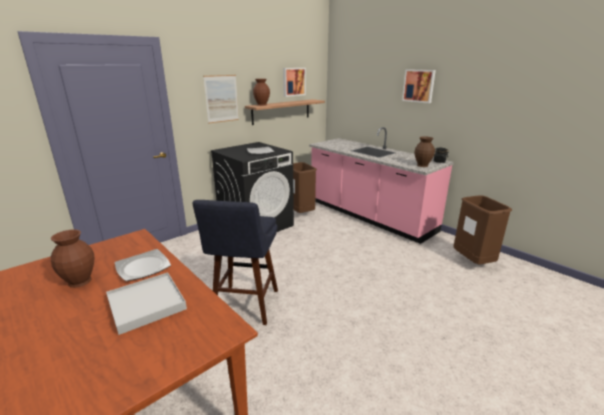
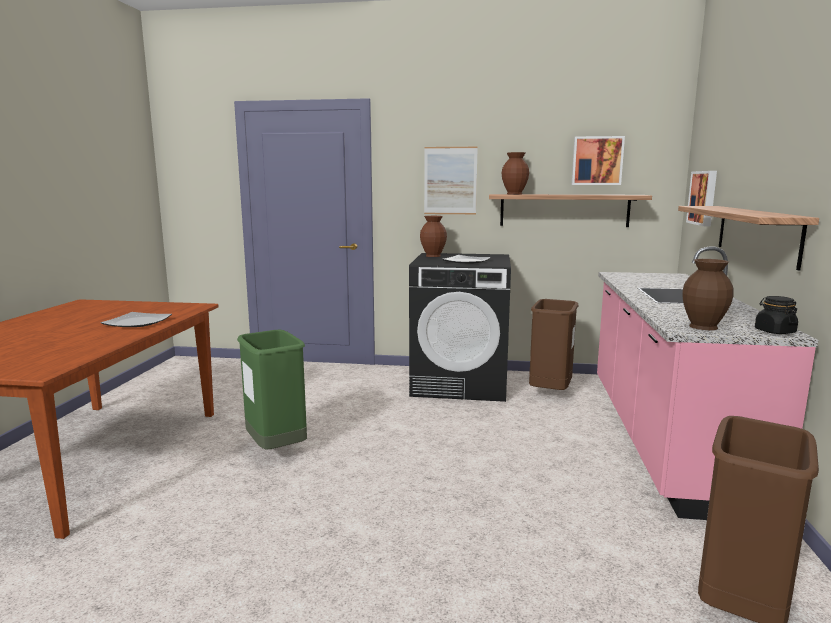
camera: 50 degrees right, 10 degrees down
(79, 281) = (94, 317): brown vase -> brown vase (432, 256)
(146, 304) = (71, 340): white tray -> none
(244, 307) = (276, 449): blue stool -> green trash can
(401, 120) = (757, 234): none -> shelf
(419, 86) = (785, 152): picture -> picture (704, 198)

